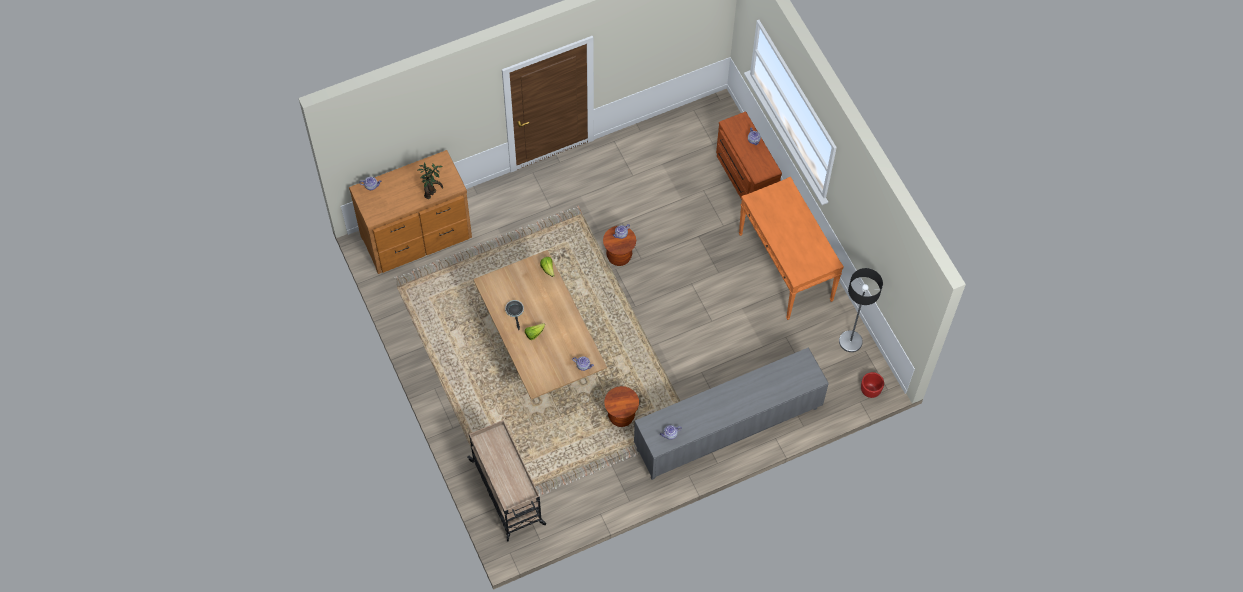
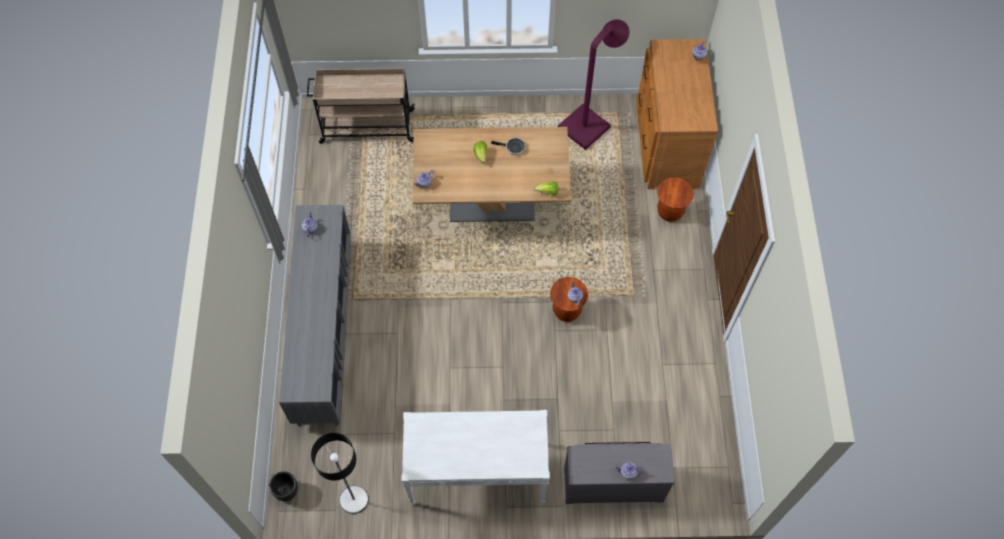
camera: 115 degrees right, 0 degrees up
(420, 306) = (589, 123): none -> purple floor lamp
(432, 193) = (669, 102): potted plant -> none
(621, 416) = (389, 242): brown stool -> brown stool (670, 212)
(744, 177) = (613, 482): brown dresser -> grey dresser
(785, 267) = (476, 473): orange console table -> white console table
(870, 391) = (286, 491): red planter -> black planter

